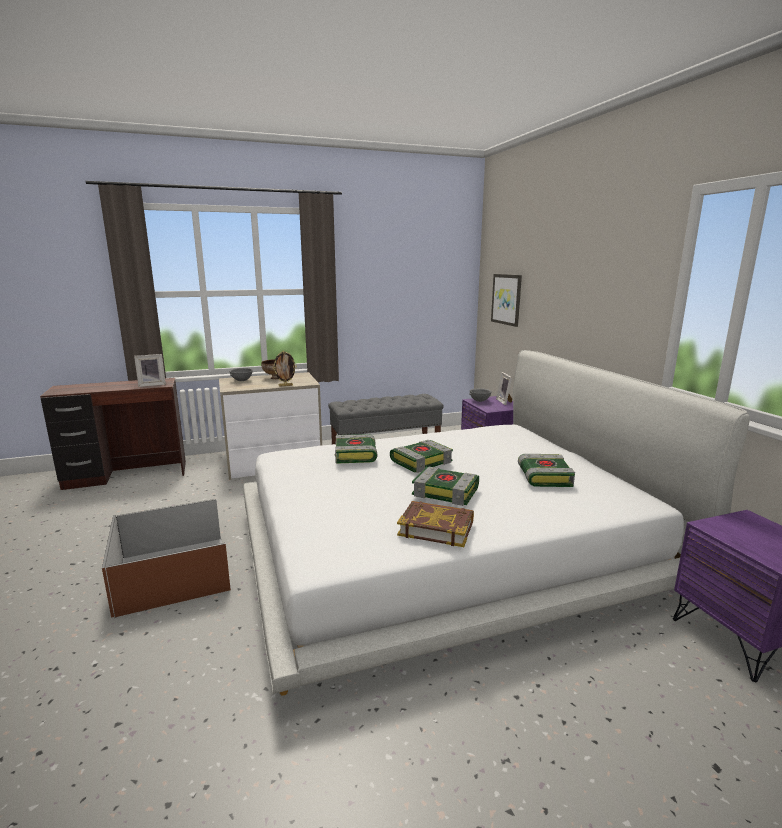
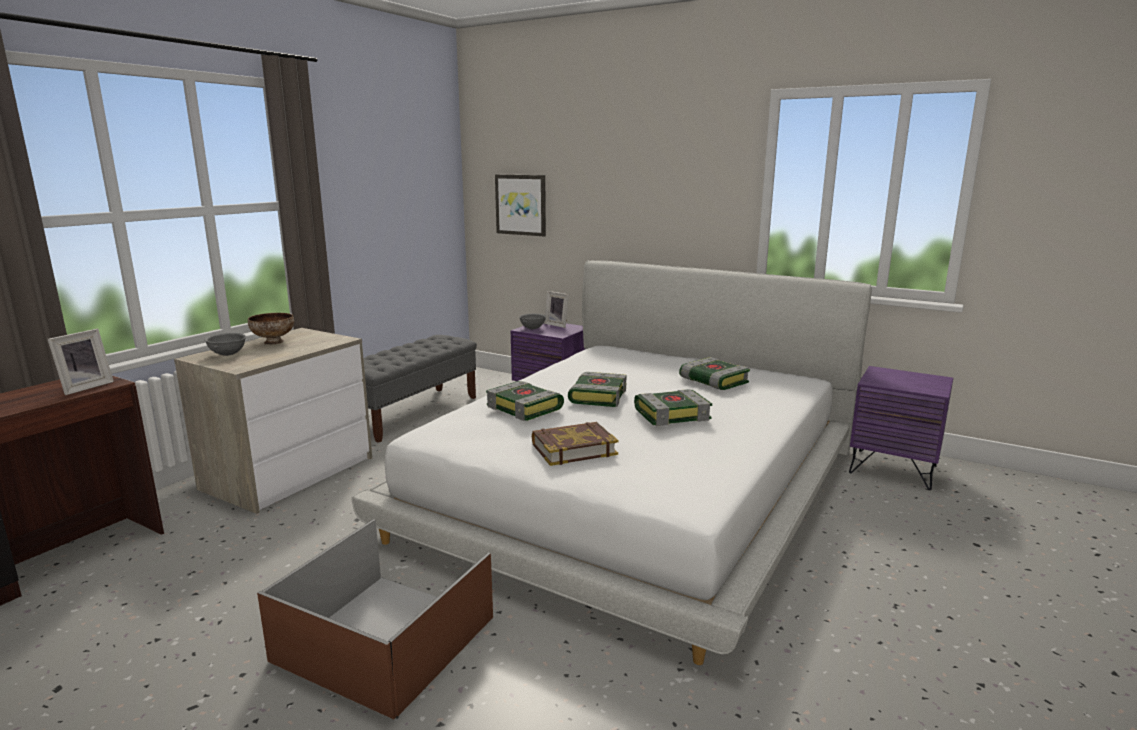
camera: 40 degrees left, 0 degrees up
(285, 385) = (317, 348): picture frame -> none
(436, 528) = (723, 443): book -> book (573, 449)

